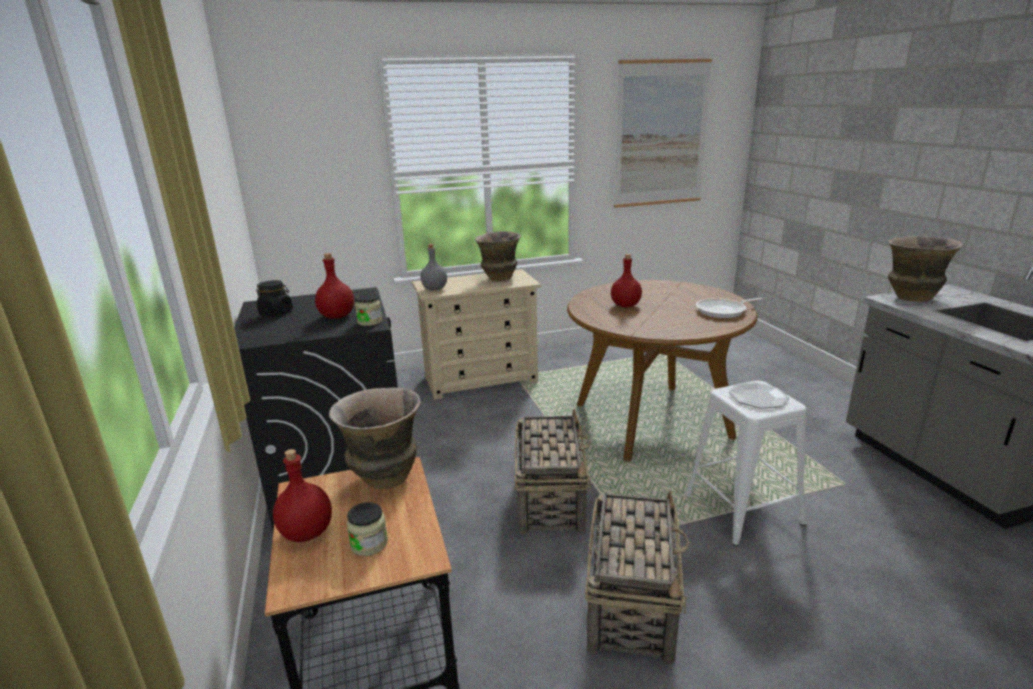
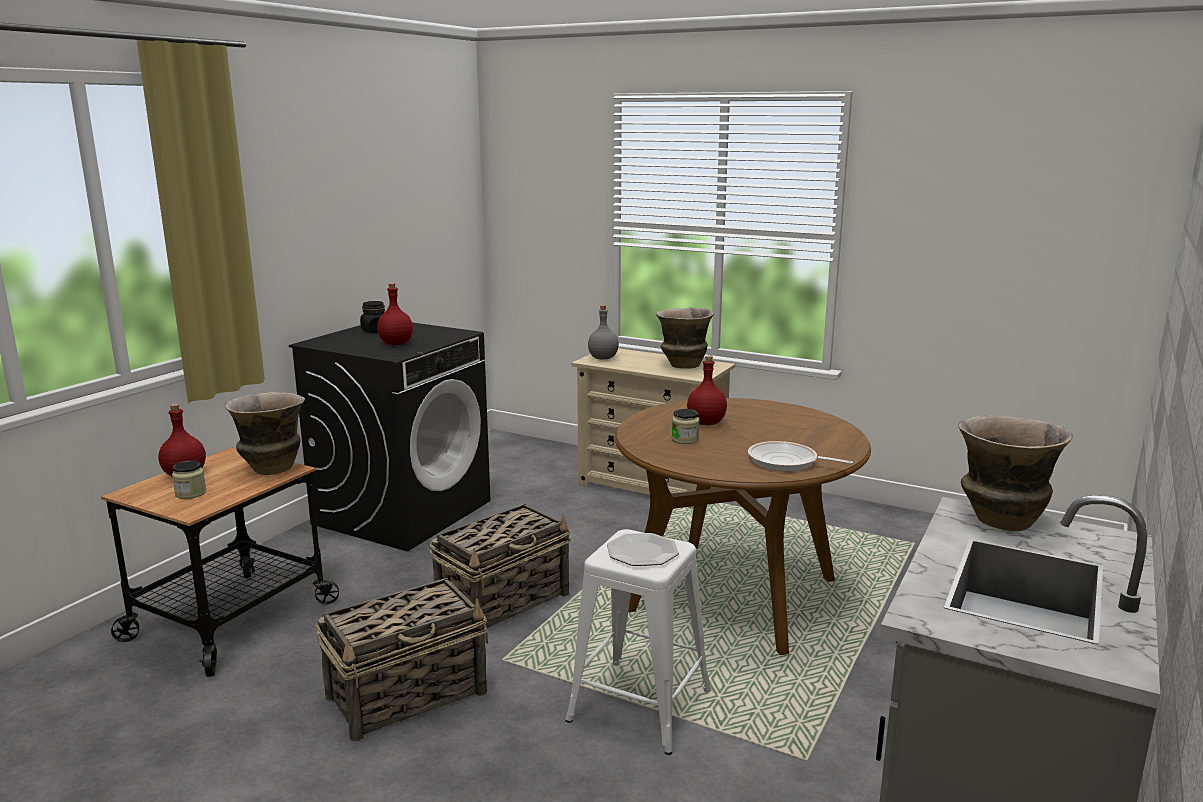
camera: 45 degrees right, 5 degrees down
(370, 322) = (400, 353): jar -> jar (685, 439)
(661, 134) = (986, 211): picture -> none

